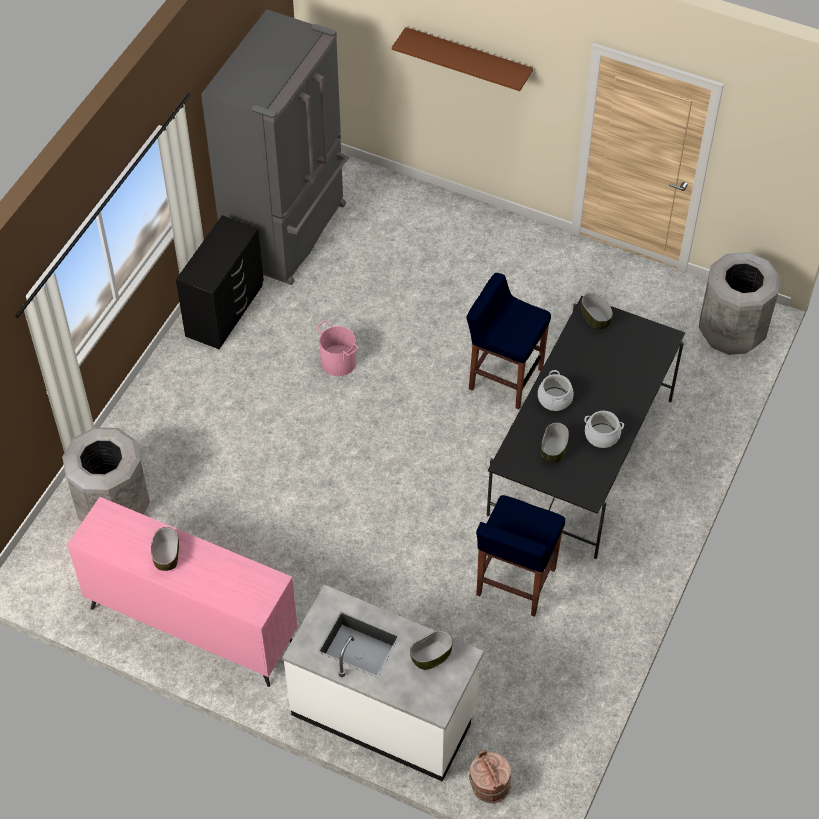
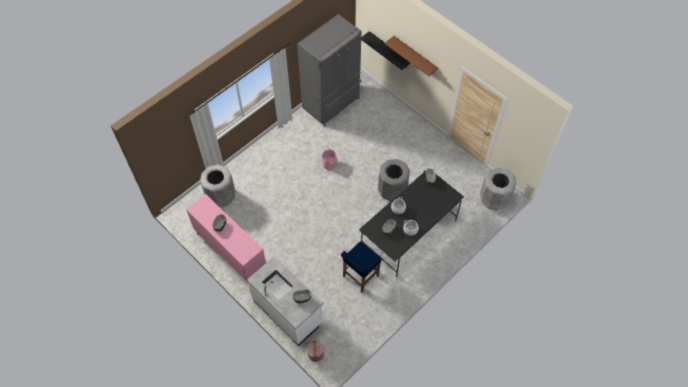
camera: 20 degrees right, 5 degrees up
(226, 310) = (295, 129): black dresser -> none
(397, 68) = (389, 50): none -> black shelf
(504, 378) = (392, 190): blue stool -> grey trash can

